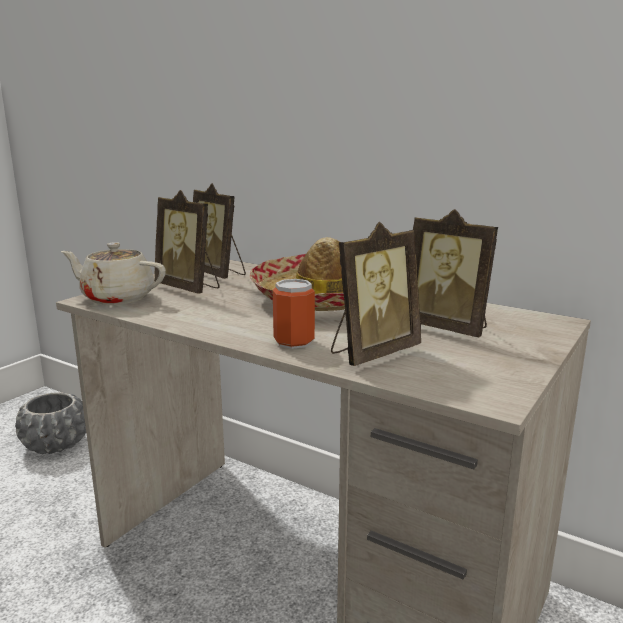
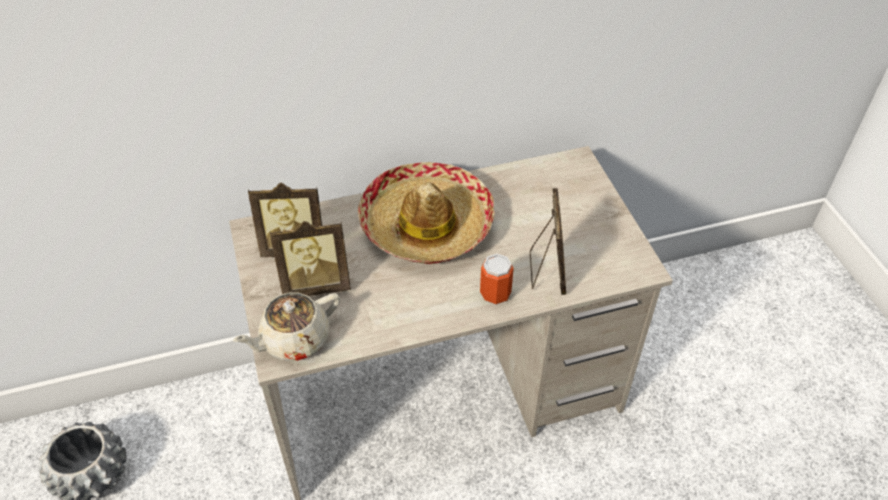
camera: 50 degrees left, 30 degrees up
(448, 328) = (542, 212): picture frame -> none

